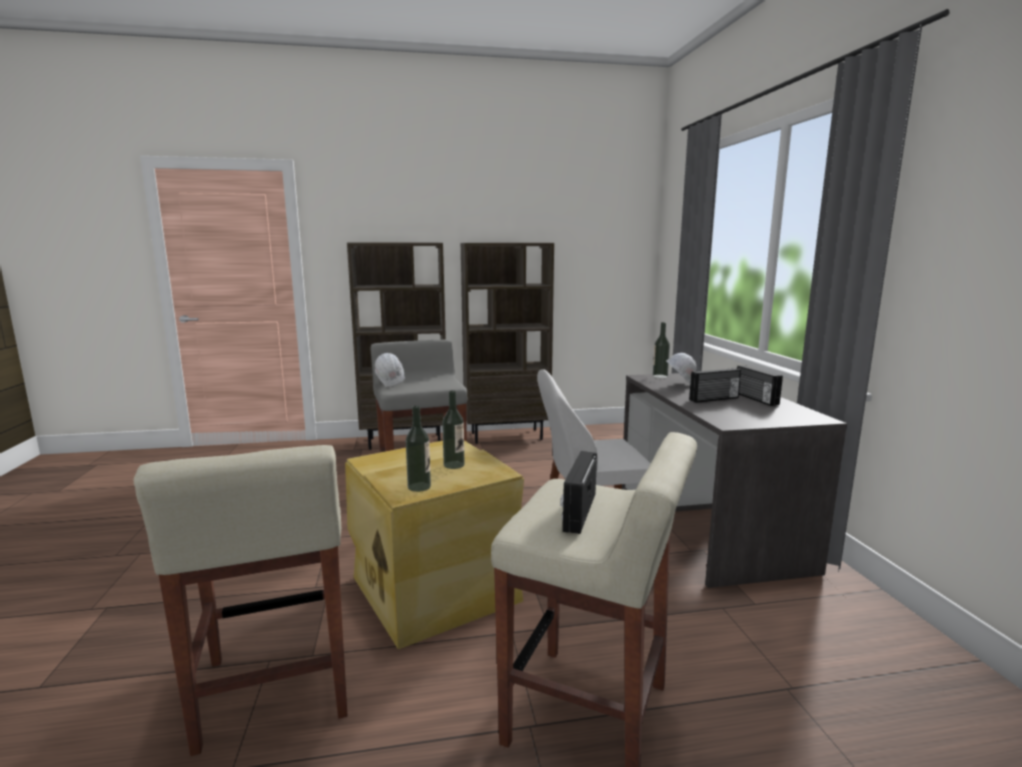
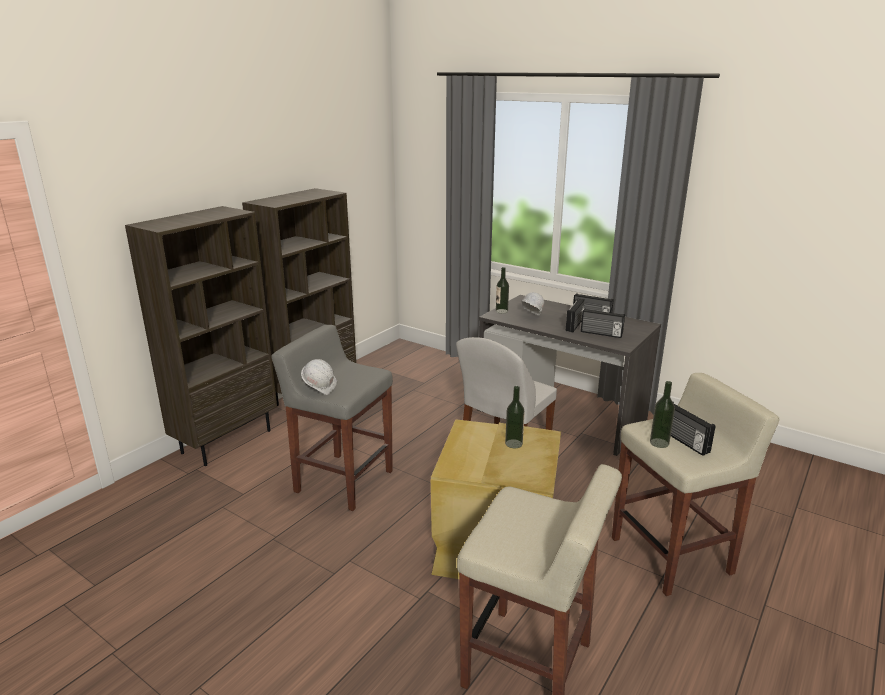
camera: 45 degrees left, 10 degrees up
(419, 487) = (534, 470): bottle -> bottle (659, 443)
(728, 411) = (601, 334): none -> radio

